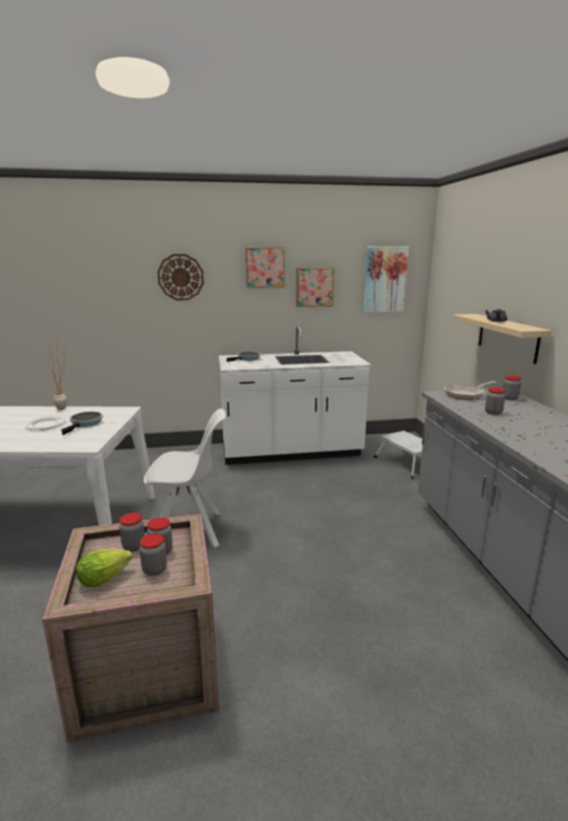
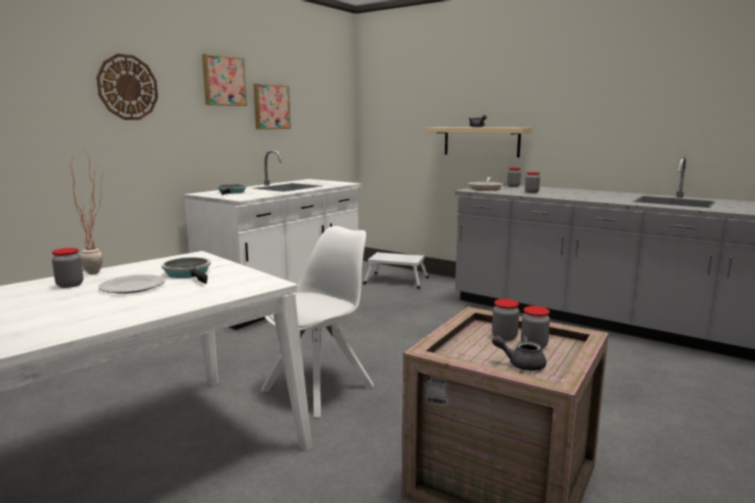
camera: 45 degrees left, 5 degrees down
(107, 578) = (521, 364): lettuce -> grey teapot
(134, 546) = (477, 343): jar -> jar (70, 285)
(385, 279) = (326, 101): picture -> none

